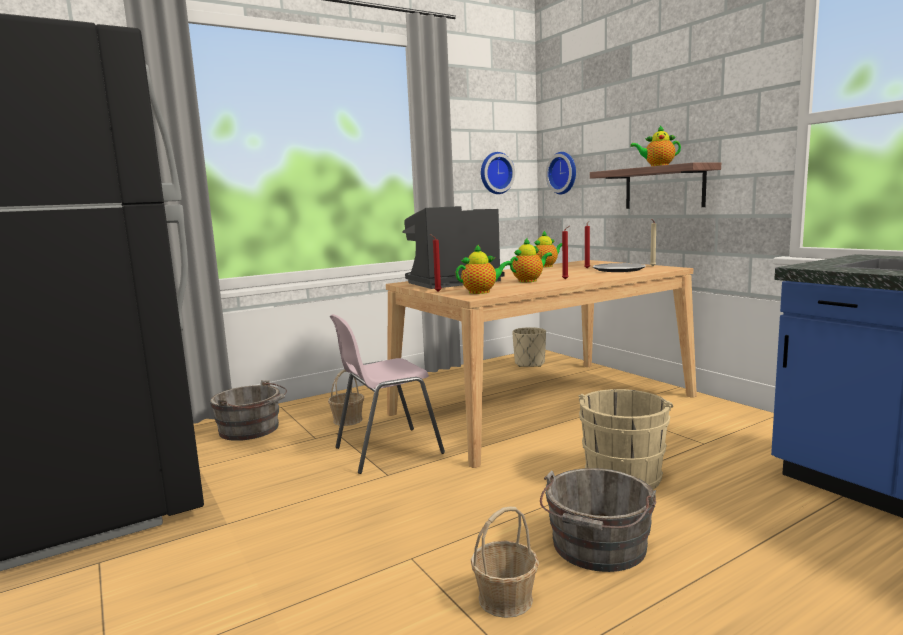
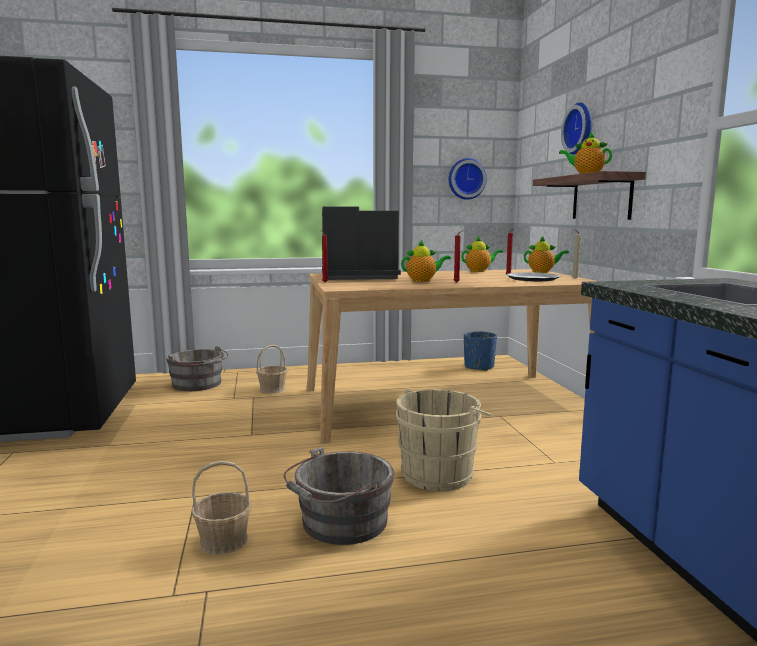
camera: 20 degrees right, 0 degrees up
(387, 450) = (273, 416): pink chair -> none
(482, 292) = (355, 285): teapot -> teapot (543, 272)
(530, 364) = (479, 367): beige planter -> blue planter
(564, 173) = (532, 180): wall clock -> wall clock (580, 129)

